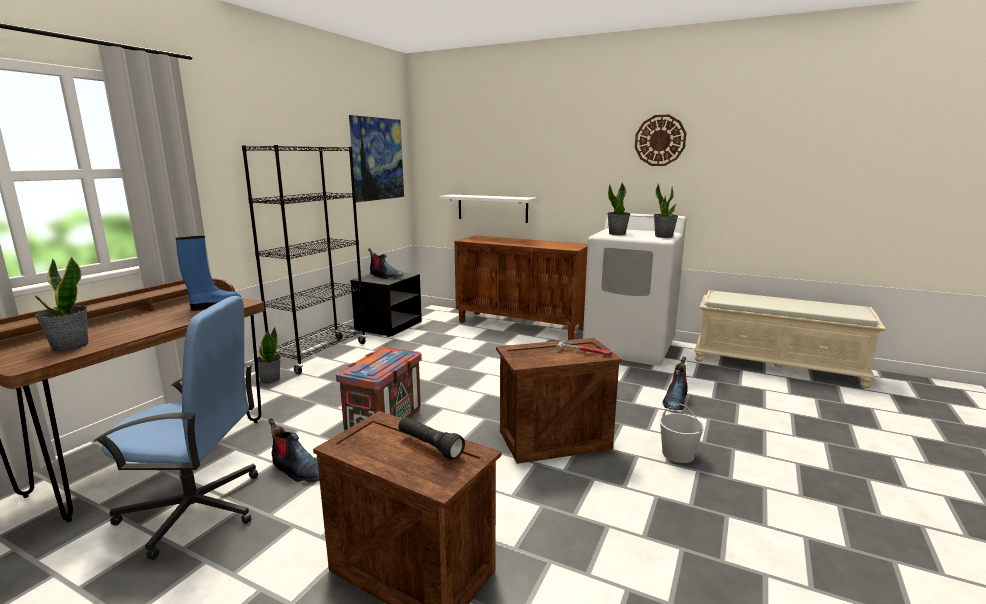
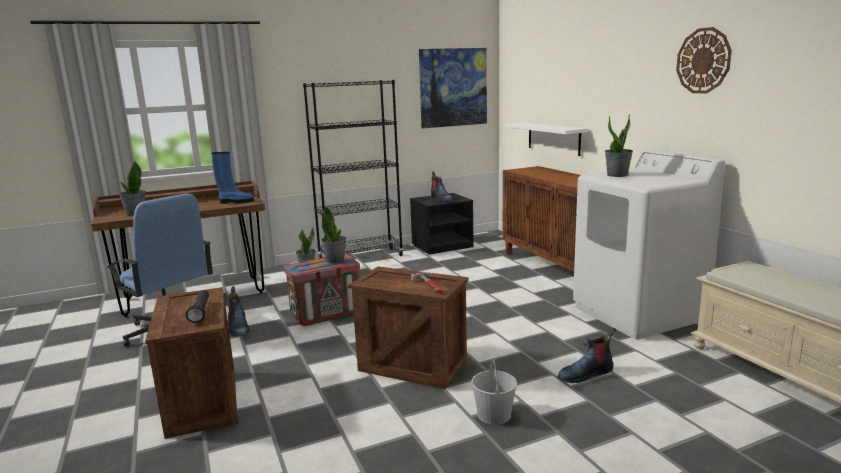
camera: 40 degrees right, 0 degrees up
(663, 236) = (660, 182): potted plant -> potted plant (335, 260)

